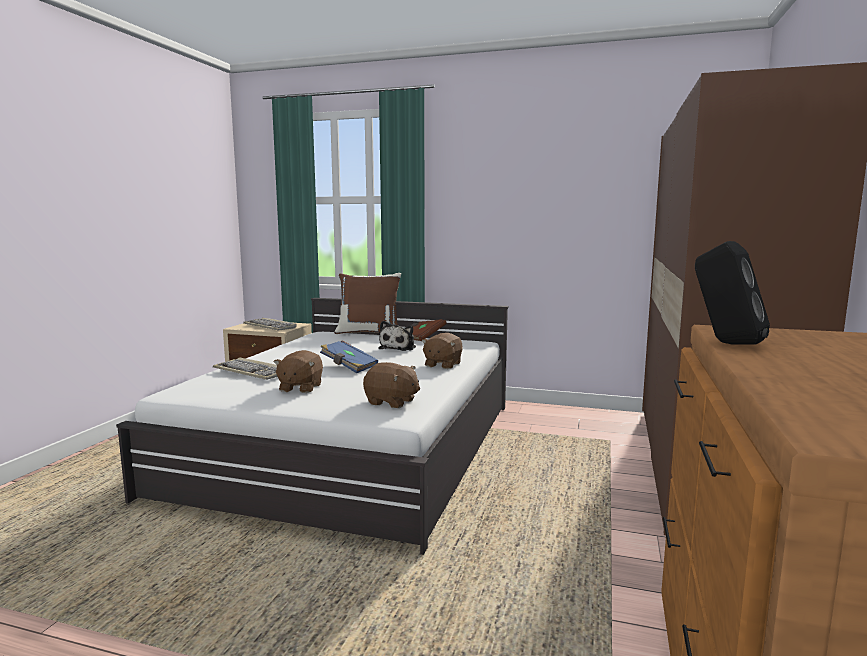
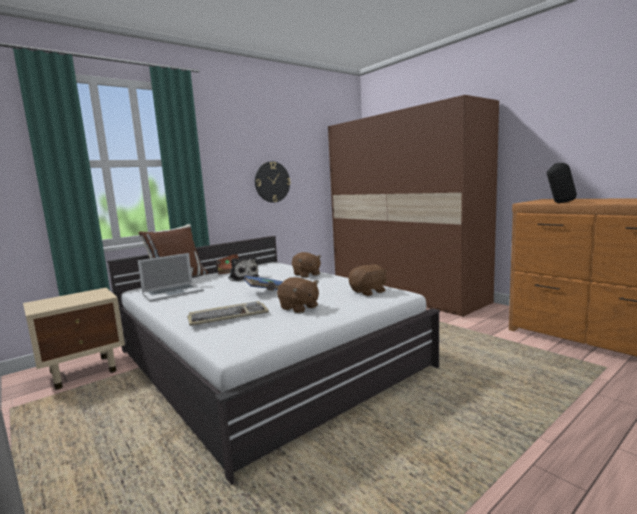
camera: 55 degrees left, 0 degrees up
(270, 326) = (76, 299): keyboard -> none
(321, 342) = (172, 292): none -> laptop
(536, 228) = (272, 182): none -> wall clock

